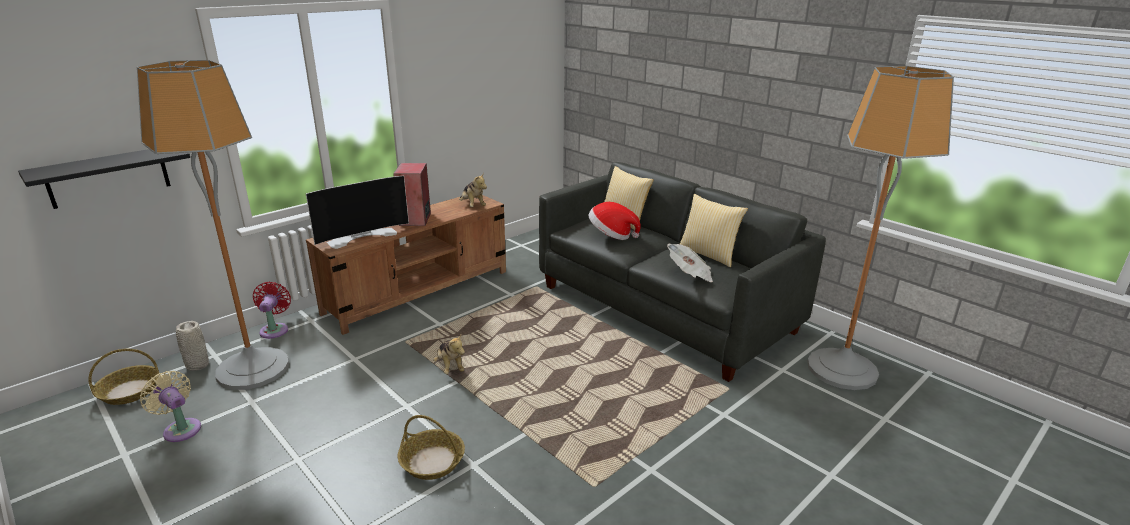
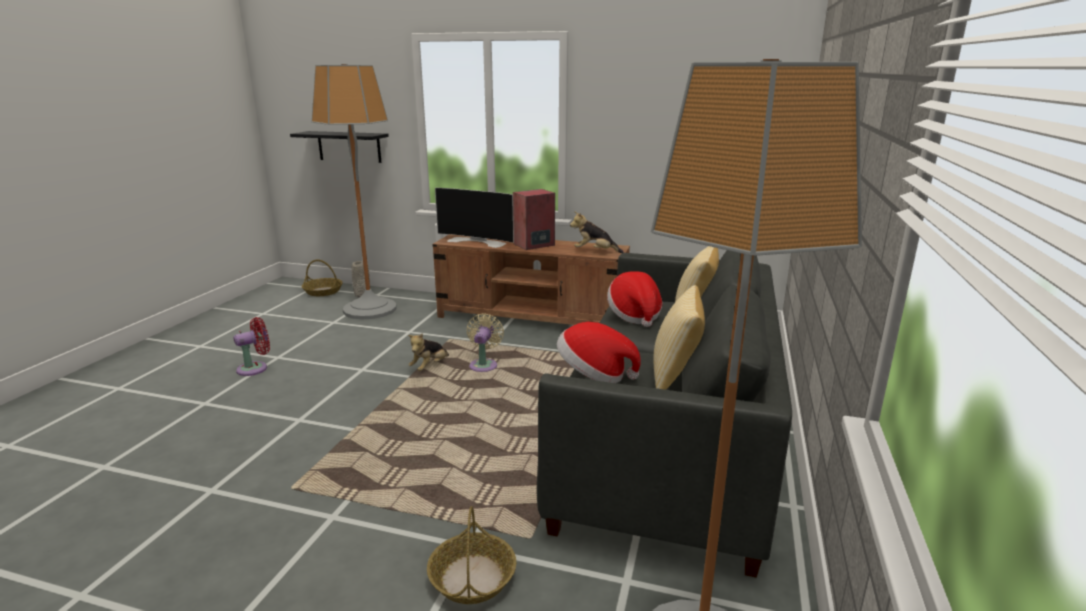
camera: 60 degrees right, 5 degrees down
(180, 428) = (294, 316): beige fan -> beige fan (484, 365)
(275, 329) = (423, 297): red fan -> red fan (255, 368)
(433, 461) = (295, 402): basket -> basket (472, 578)
(472, 206) = (595, 252): plush toy -> plush toy turned 75 degrees clockwise
(690, 274) = (594, 375): newspaper -> hat

